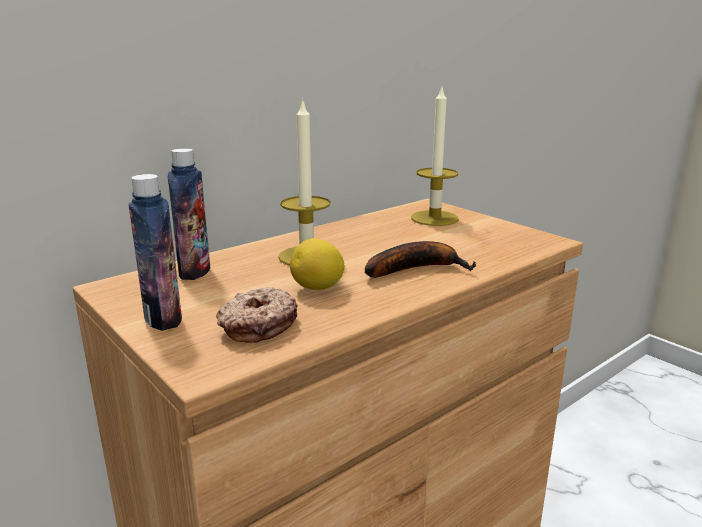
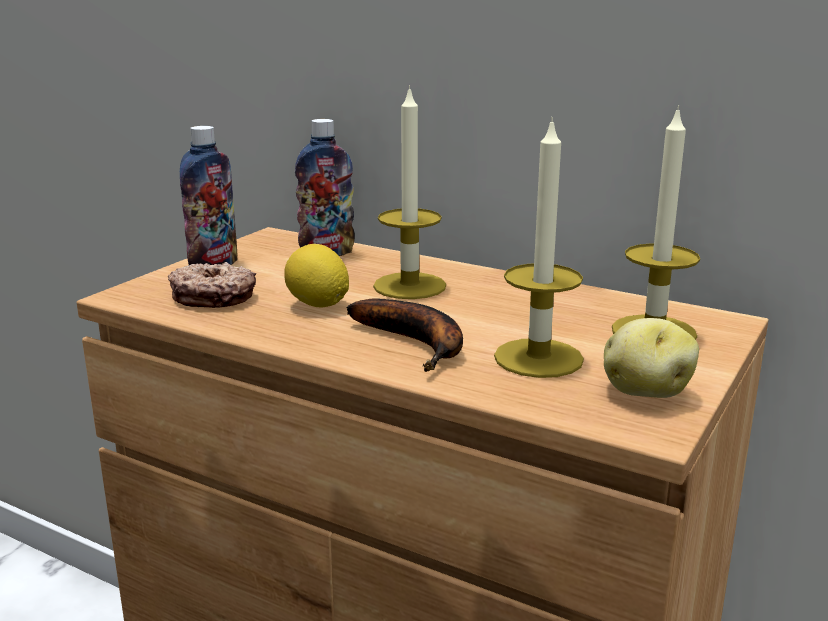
camera: 70 degrees right, 0 degrees up
(456, 245) = (538, 358): none -> candle
(509, 234) = (644, 392): none -> potato

